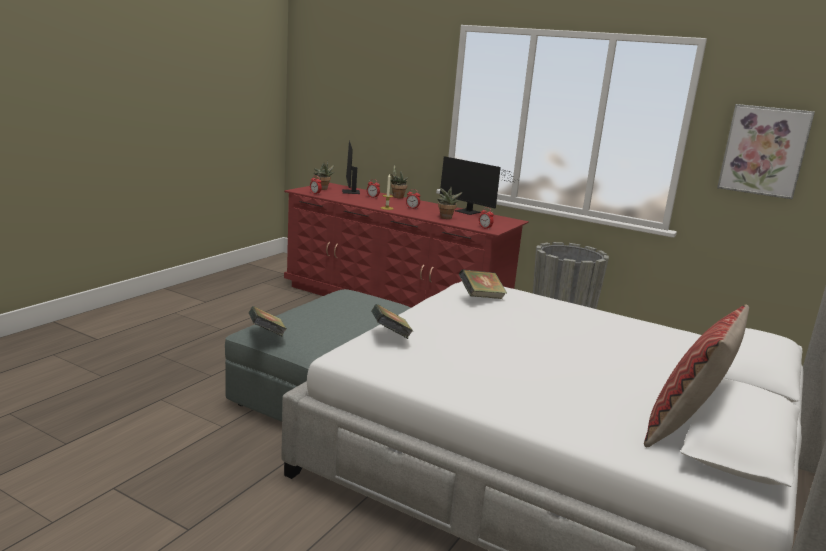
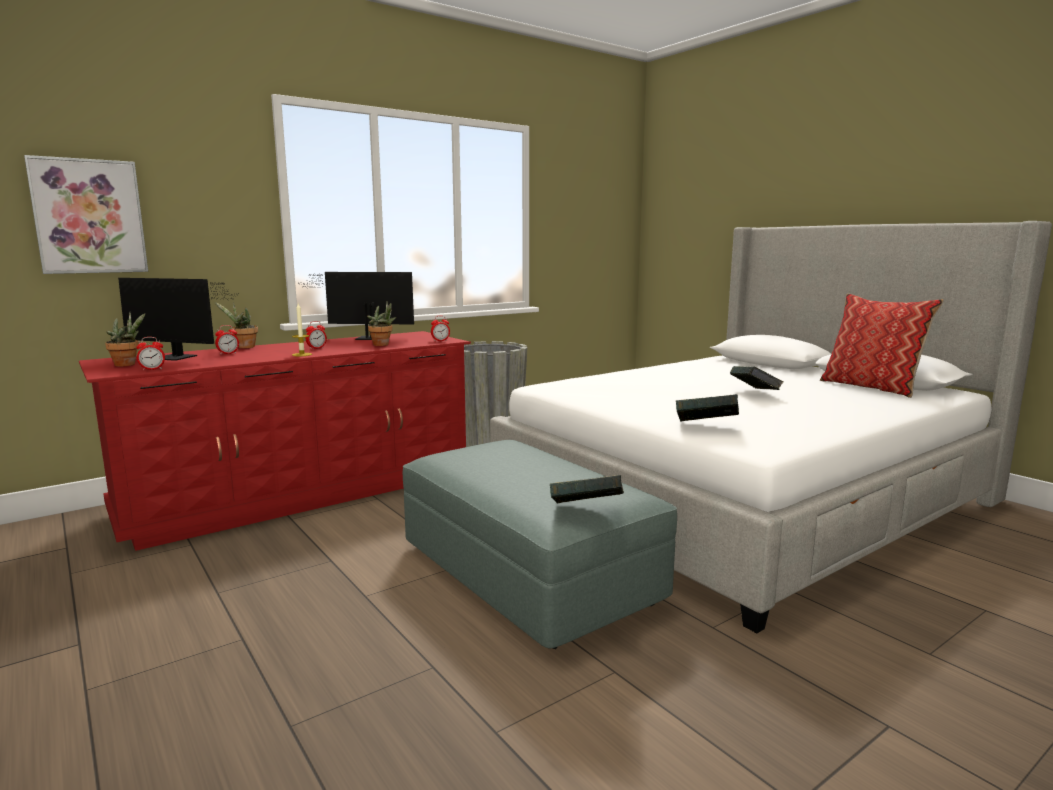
camera: 65 degrees left, 5 degrees down
(469, 212) = (366, 338): monitor -> monitor turned 150 degrees counterclockwise
(481, 297) = (597, 387): book -> book (754, 393)
(764, 151) = (578, 223): picture -> picture (89, 216)

